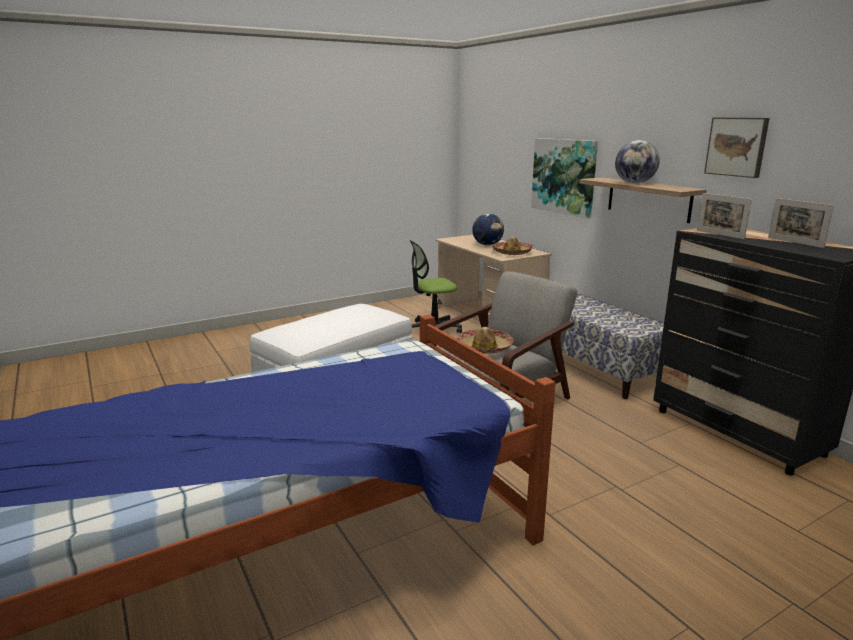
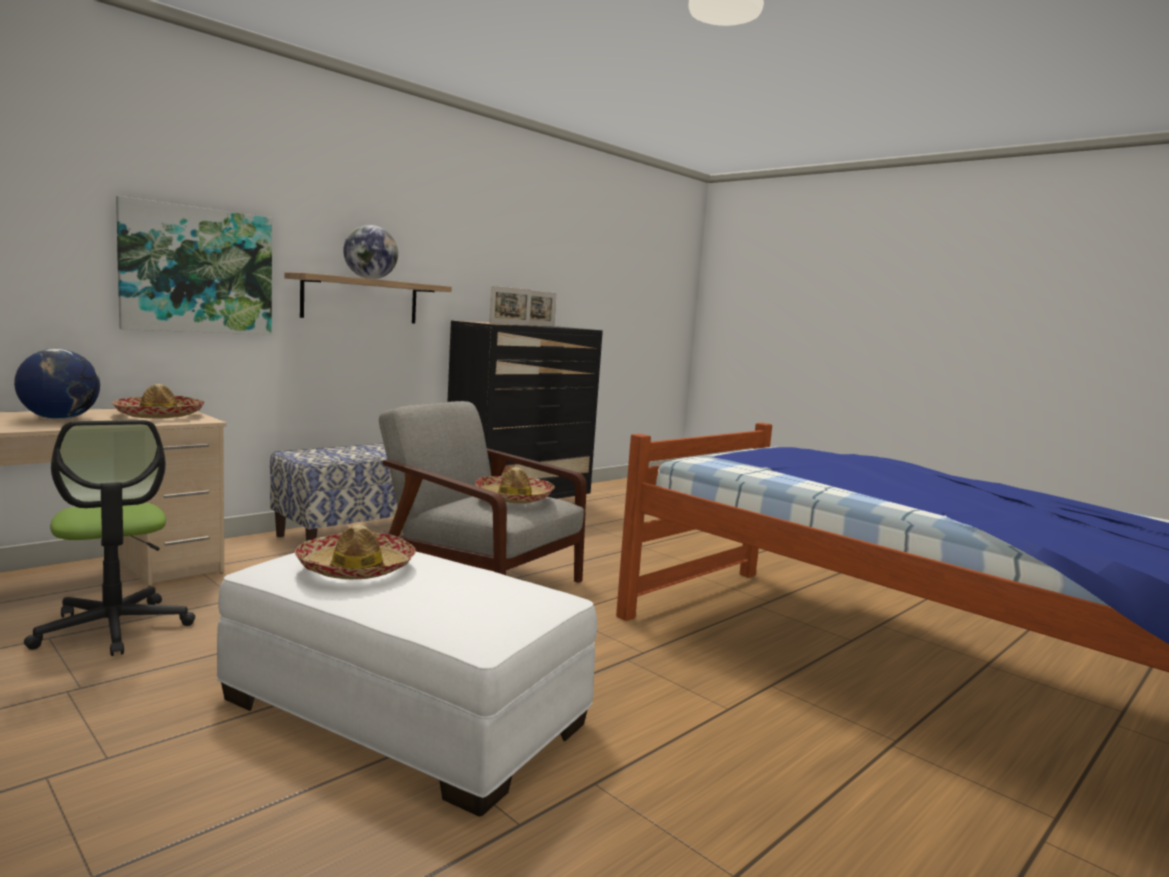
camera: 105 degrees left, 10 degrees down
(348, 314) = (356, 568): none -> hat
(737, 146) = (452, 243): picture -> none

